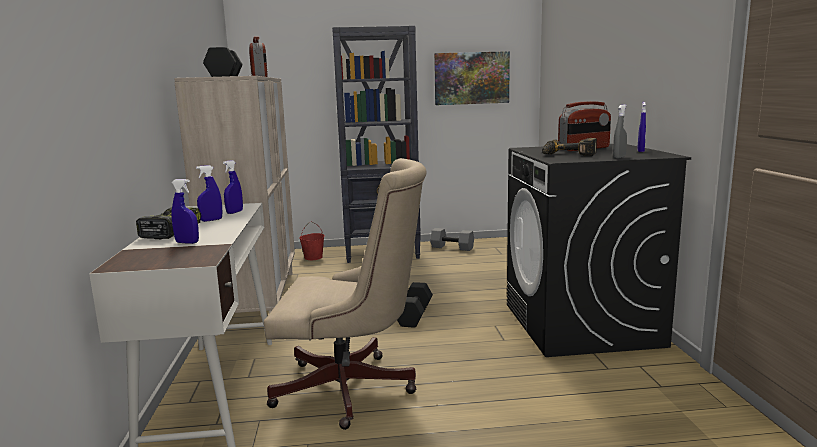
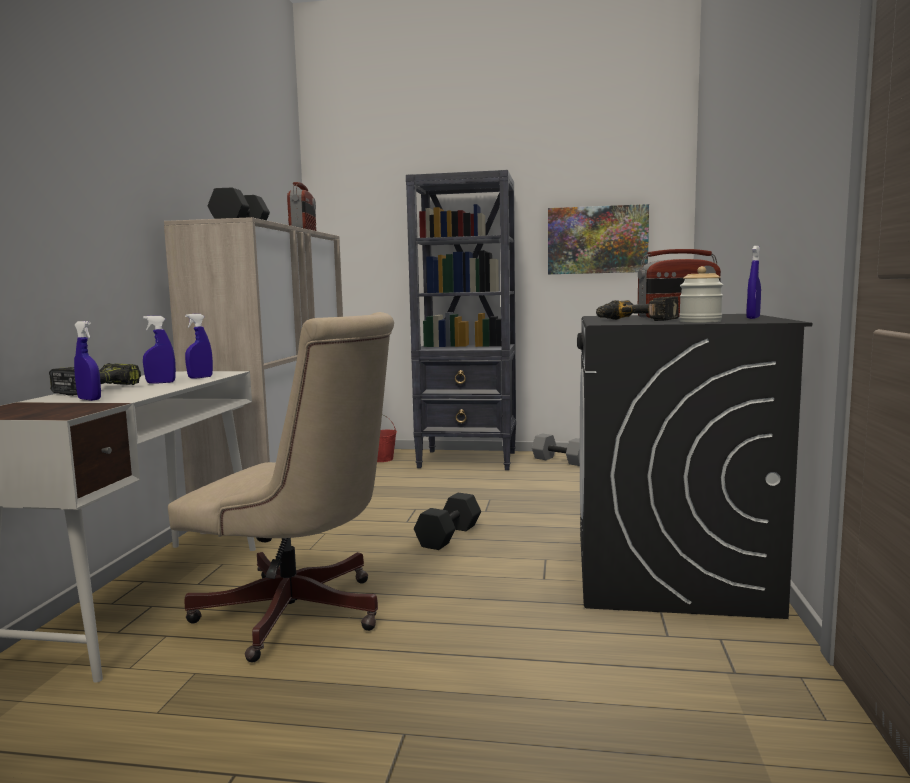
camera: 15 degrees right, 5 degrees down
(619, 157) = (700, 322): grey spray bottle -> jar

